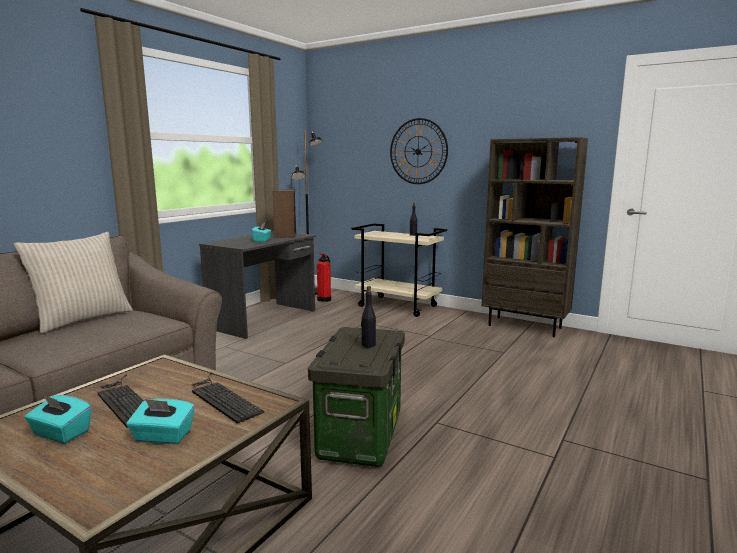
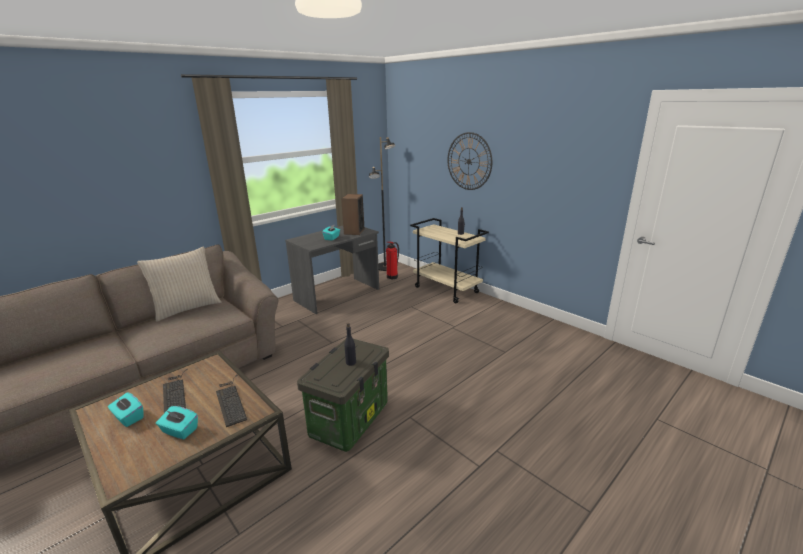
camera: 15 degrees right, 10 degrees up
(525, 326) = (542, 324): brown bookcase -> none

